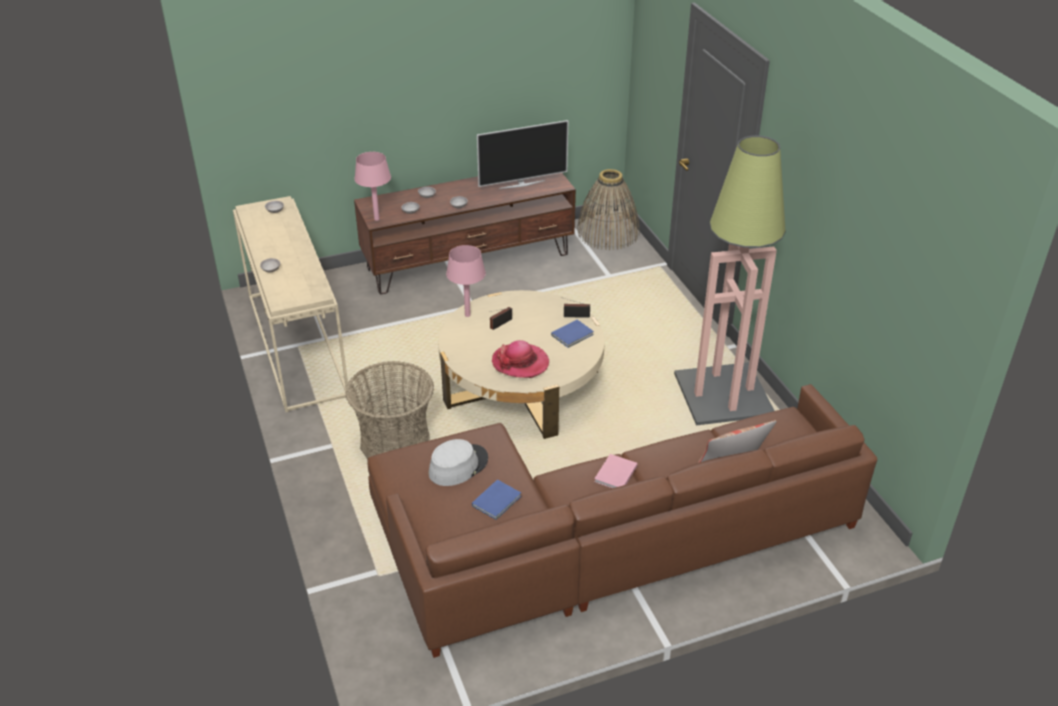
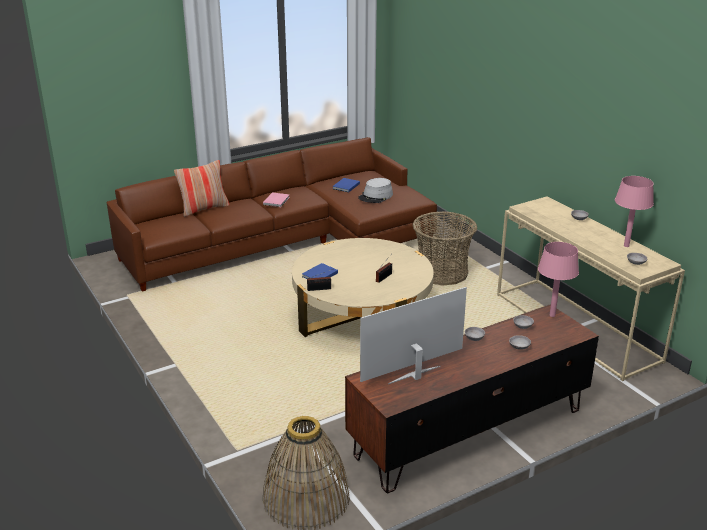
camera: 170 degrees right, 10 degrees down
(467, 315) = (416, 281): pink table lamp -> pink table lamp (626, 246)
(520, 363) = (357, 253): hat -> none
(722, 395) = (189, 325): floor lamp -> none

